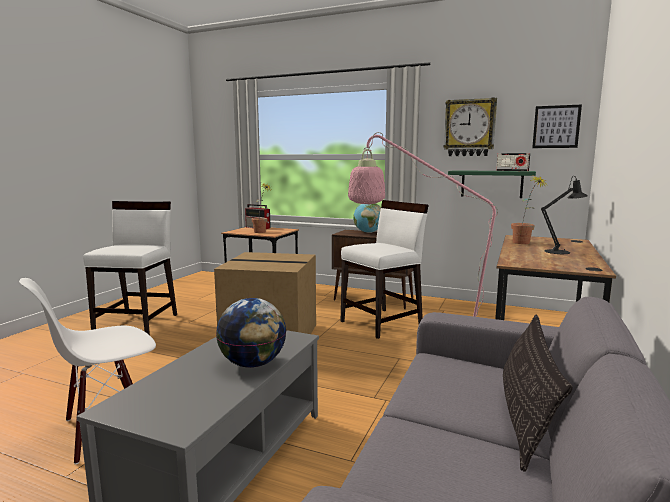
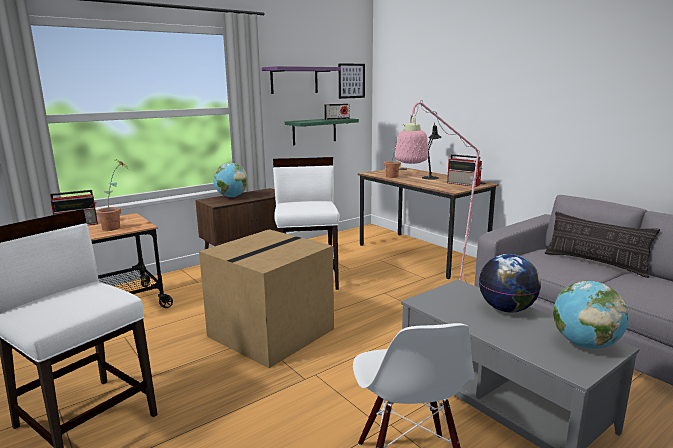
camera: 60 degrees left, 5 degrees up
(180, 410) = (584, 344): none -> globe
(469, 128) = (294, 80): wall clock -> purple shelf
(563, 264) = (464, 184): none -> radio

